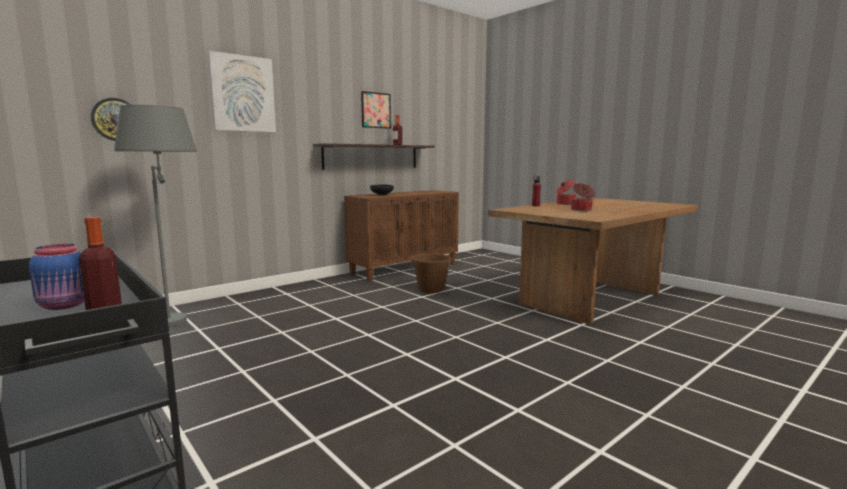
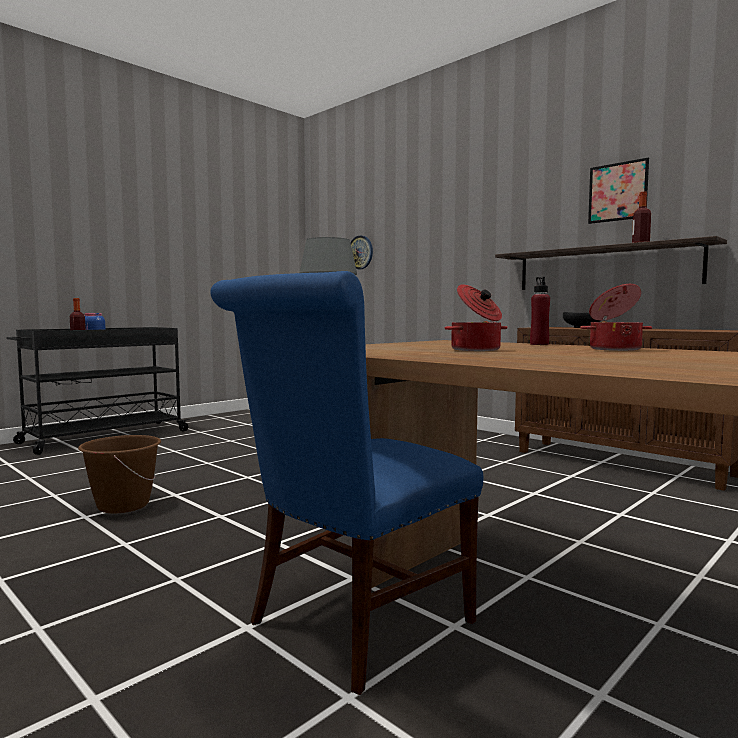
camera: 85 degrees right, 5 degrees down
(242, 94) = (443, 211): picture -> none
(431, 289) = (505, 479): brown bucket -> brown bucket (123, 505)
(624, 325) = (351, 626): none -> blue chair

